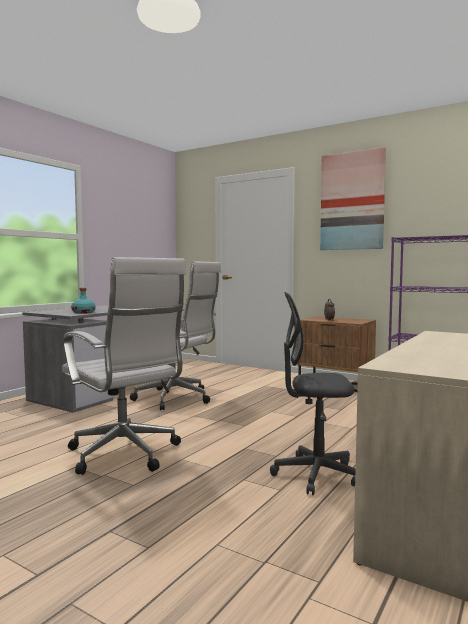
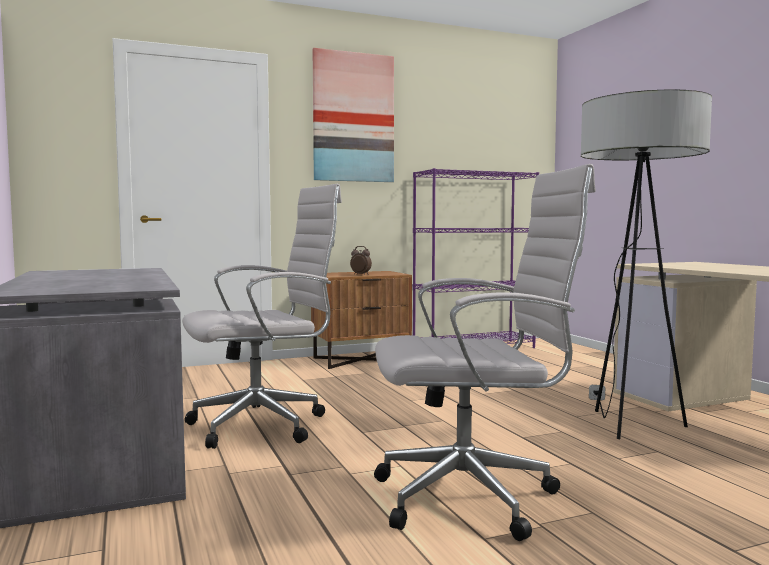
camera: 55 degrees left, 0 degrees up
(84, 312) = (140, 284): turquoise bottle -> none
(316, 475) = (630, 431): grey office chair -> floor lamp

